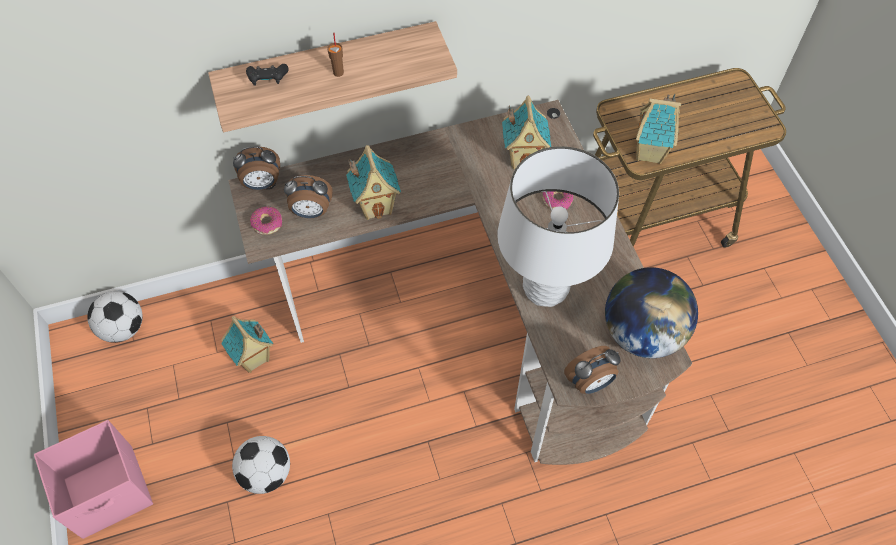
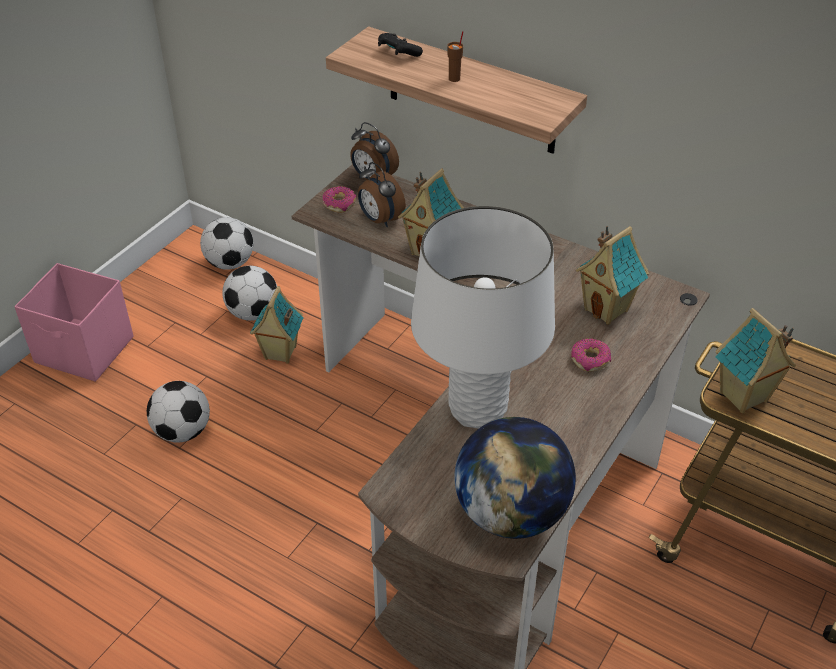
camera: 50 degrees right, 15 degrees down
(195, 349) = (253, 313): none -> football
(589, 382) = (407, 504): alarm clock -> none

